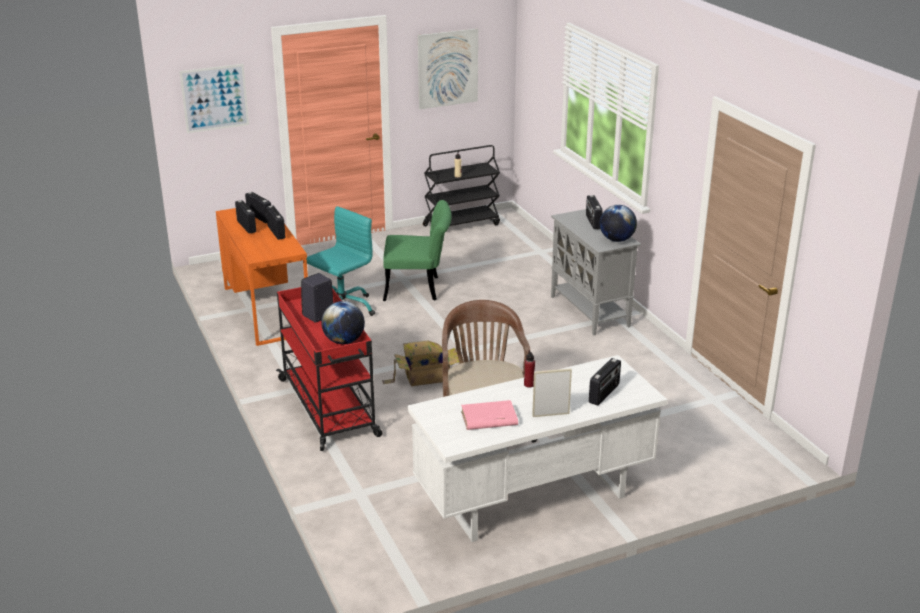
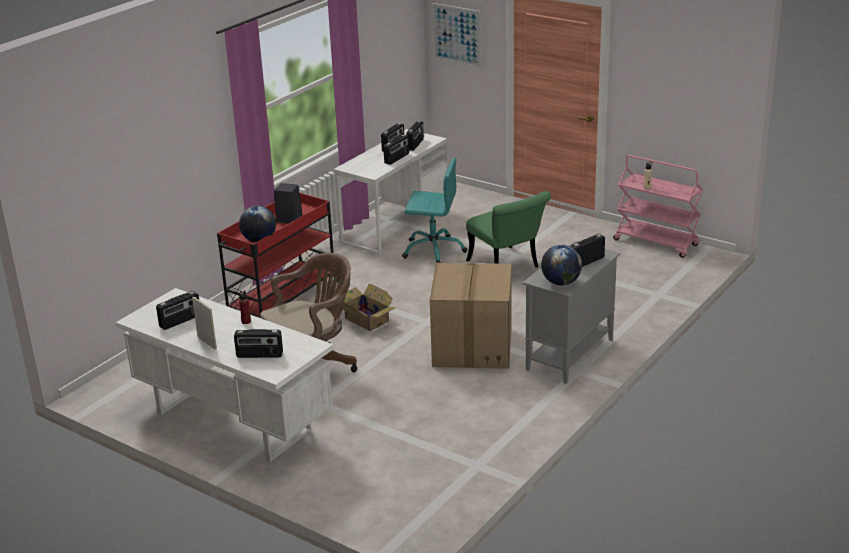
camera: 60 degrees right, 0 degrees up
(267, 310) = (395, 225): orange desk -> white desk
(448, 68) = (670, 73): picture -> none
(461, 225) = (656, 243): black cart -> pink cart
(488, 419) = (180, 321): pink book -> radio
(531, 345) = (471, 346): none -> cardboard box

